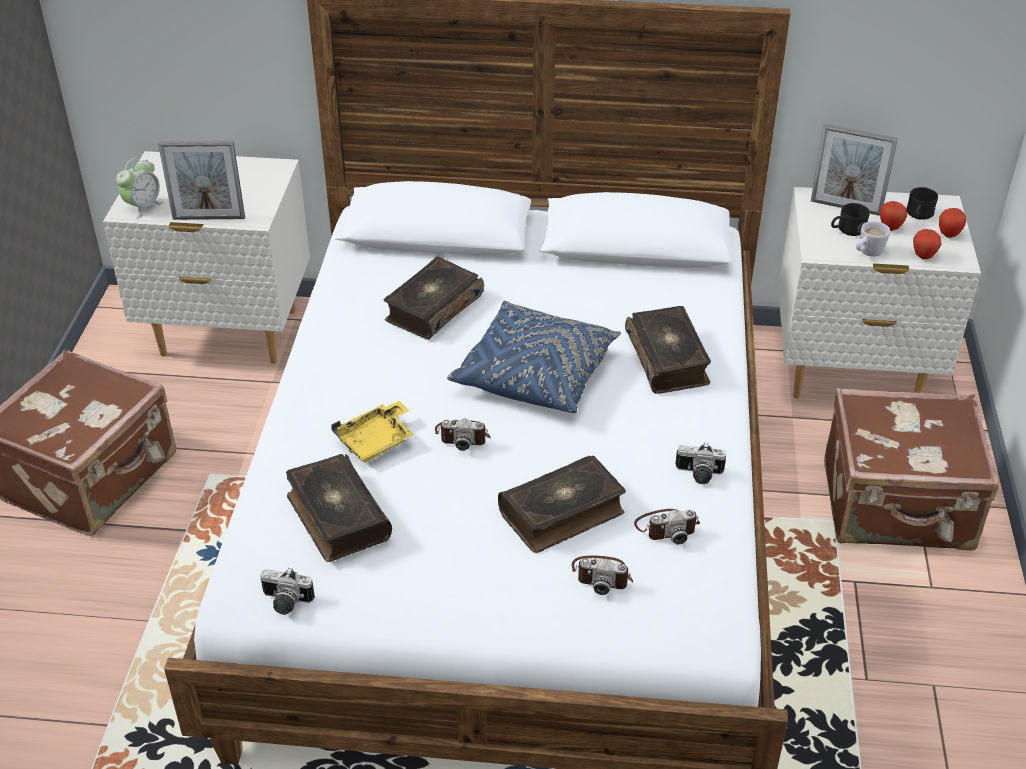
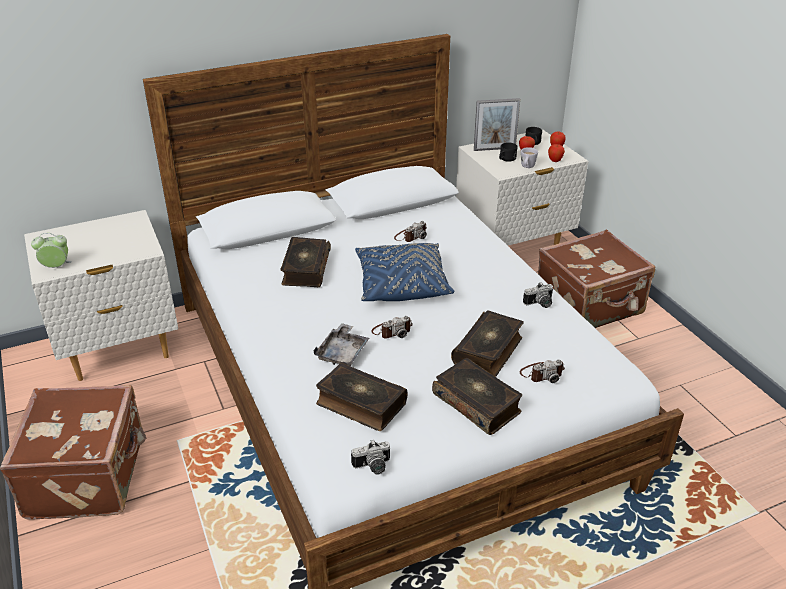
camera: 30 degrees left, 5 degrees down
(143, 207) = (56, 267): alarm clock -> alarm clock turned 105 degrees counterclockwise
(209, 218) = (113, 259): picture frame -> none
(376, 441) = (343, 352): yellow tray -> grey tray
(666, 527) = (550, 336): camera -> camera (410, 236)
(668, 359) = (467, 253): book -> book (477, 403)

